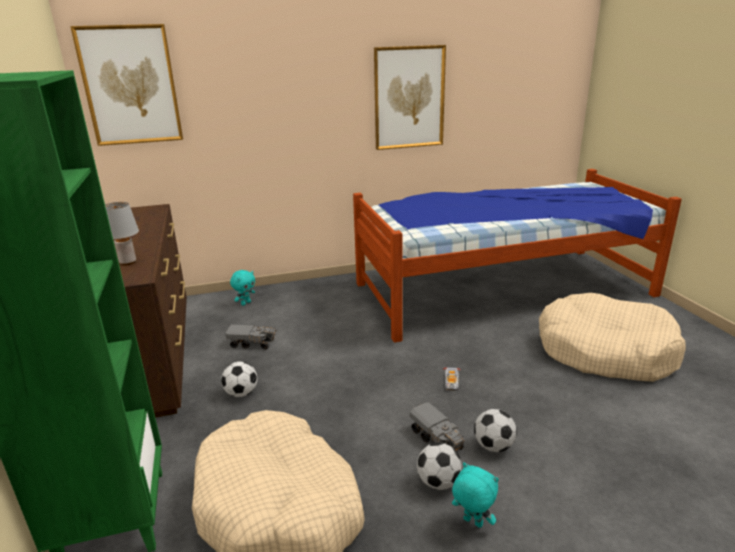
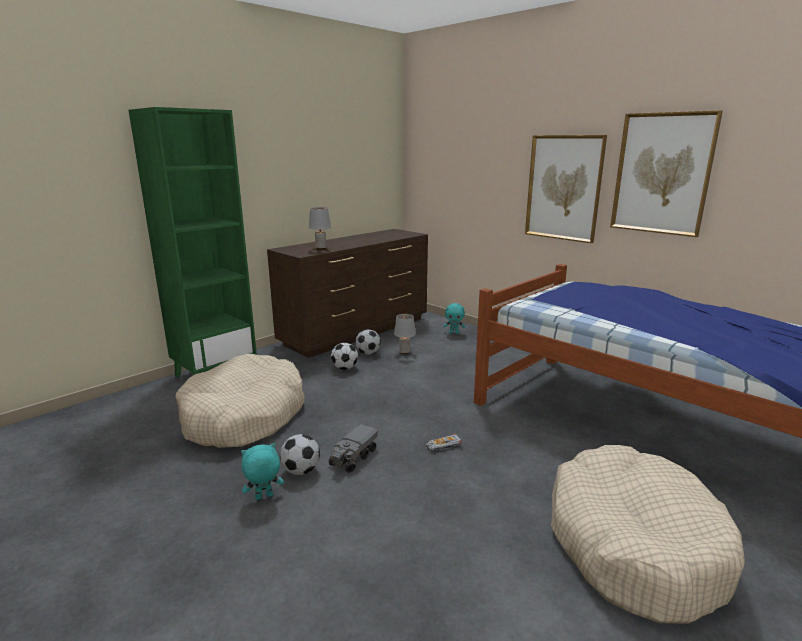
camera: 60 degrees right, 5 degrees down
(130, 86) = (432, 142): picture -> picture (563, 188)
(252, 344) = (405, 352): toy truck -> grey table lamp
(472, 522) = (264, 497): turquoise plush toy -> turquoise plush toy turned 120 degrees counterclockwise
(493, 446) = (366, 489): football -> football (368, 353)

